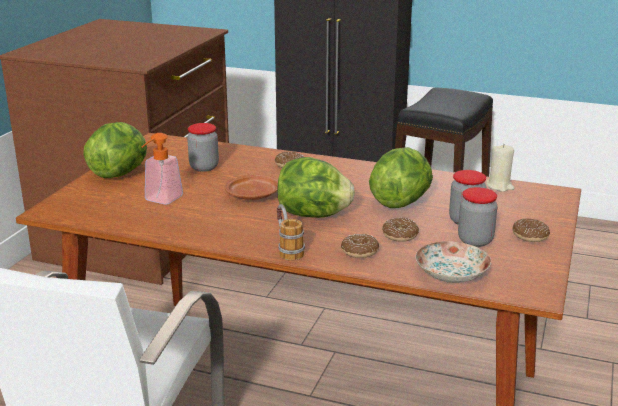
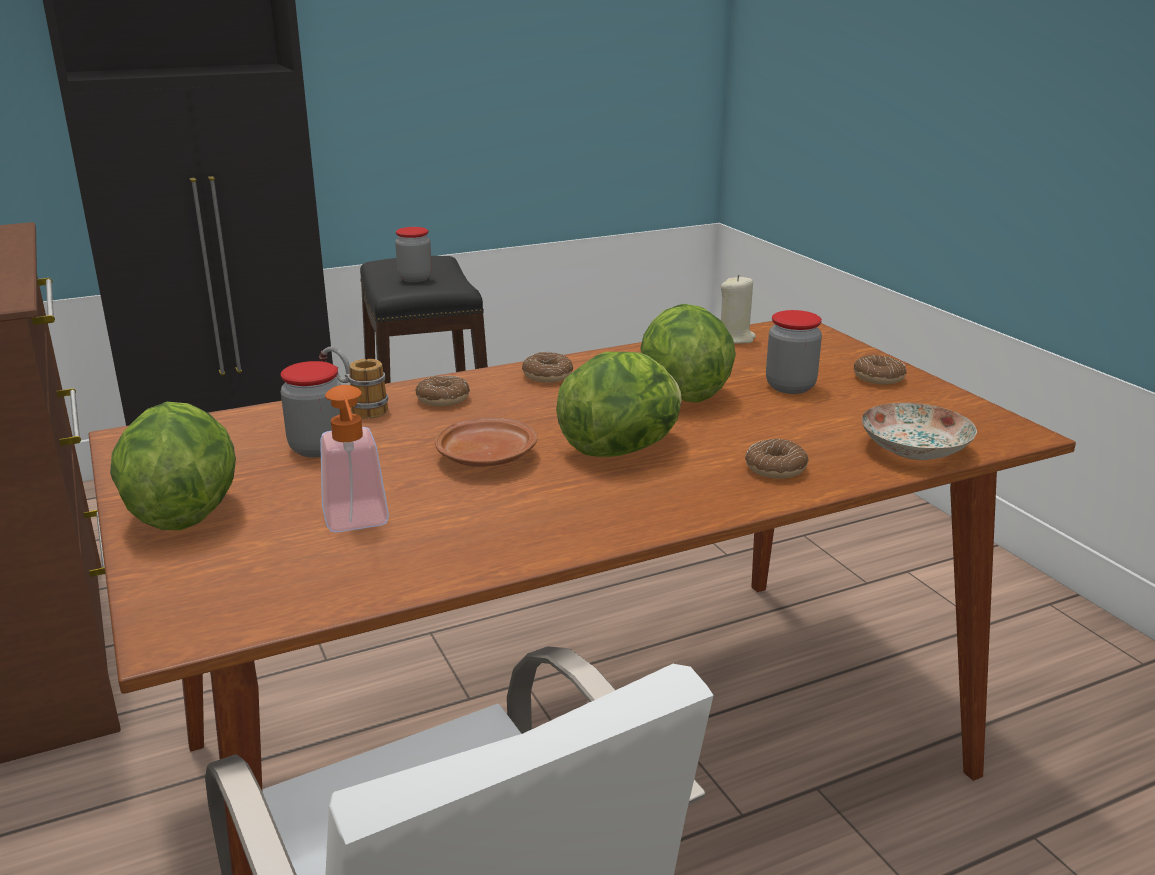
camera: 45 degrees left, 0 degrees up
(287, 249) = (694, 506): mug -> mug (355, 409)
(400, 235) = (769, 430): donut -> donut (547, 376)
(475, 240) = (847, 403): jar -> jar (415, 278)

